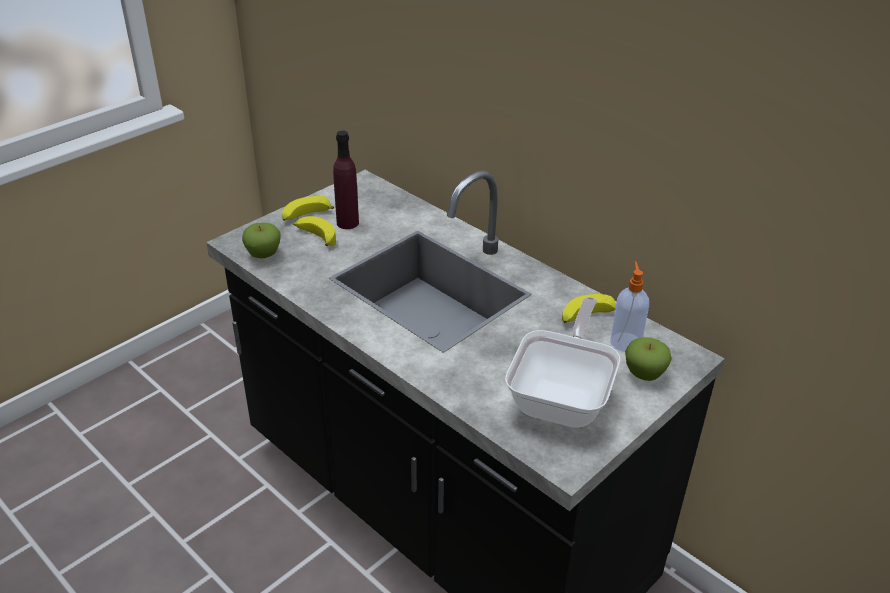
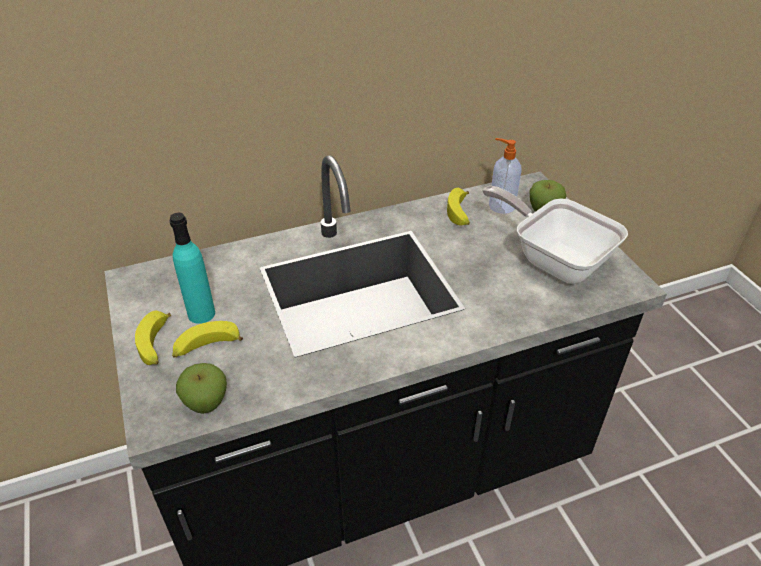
camera: 65 degrees left, 5 degrees up
(347, 223) = (201, 314): purple bottle -> turquoise bottle

